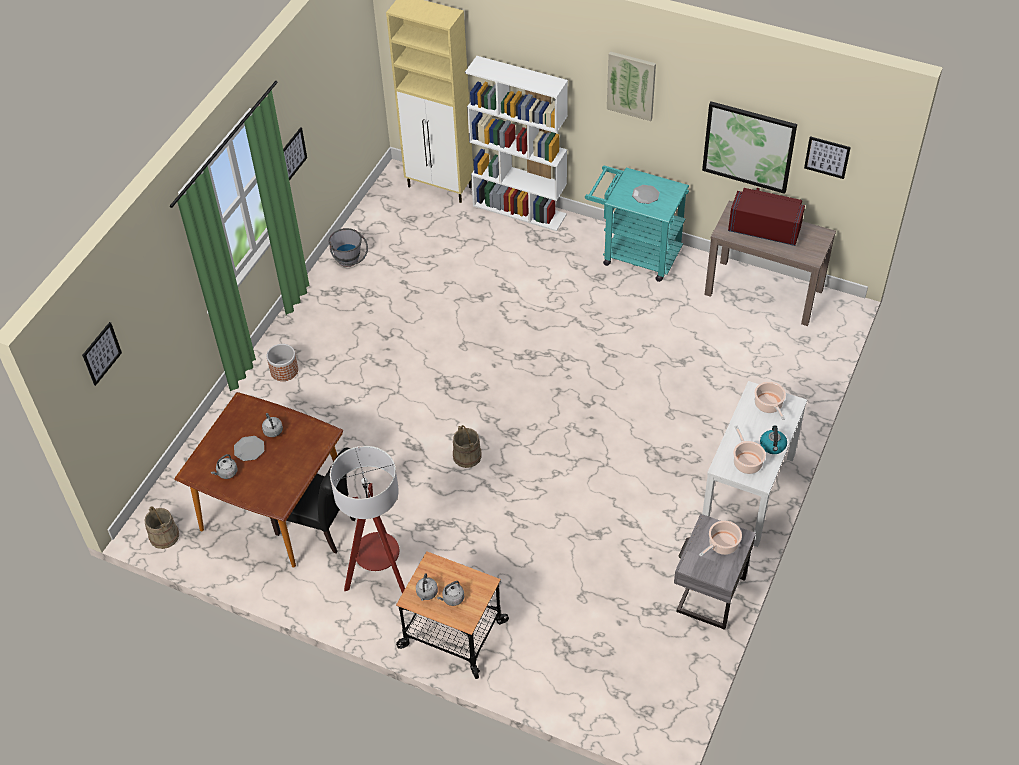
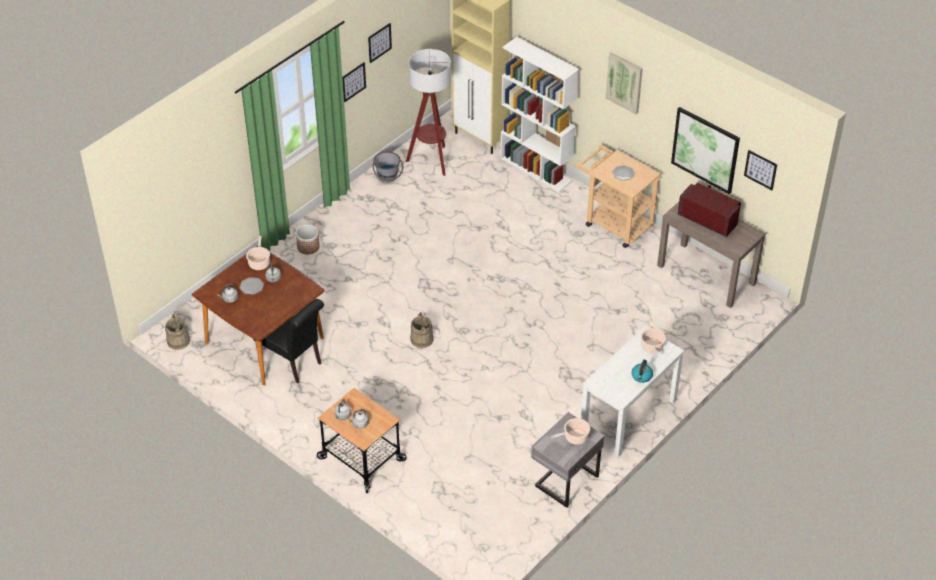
camera: 15 degrees right, 5 degrees down
(101, 353) = (160, 186): picture -> picture (379, 42)
(381, 579) = (324, 409): floor lamp -> floor lamp (431, 160)
(634, 254) = (614, 222): turquoise cart -> beige cart
(746, 462) = (616, 382): cooking pot -> cooking pot (259, 262)

